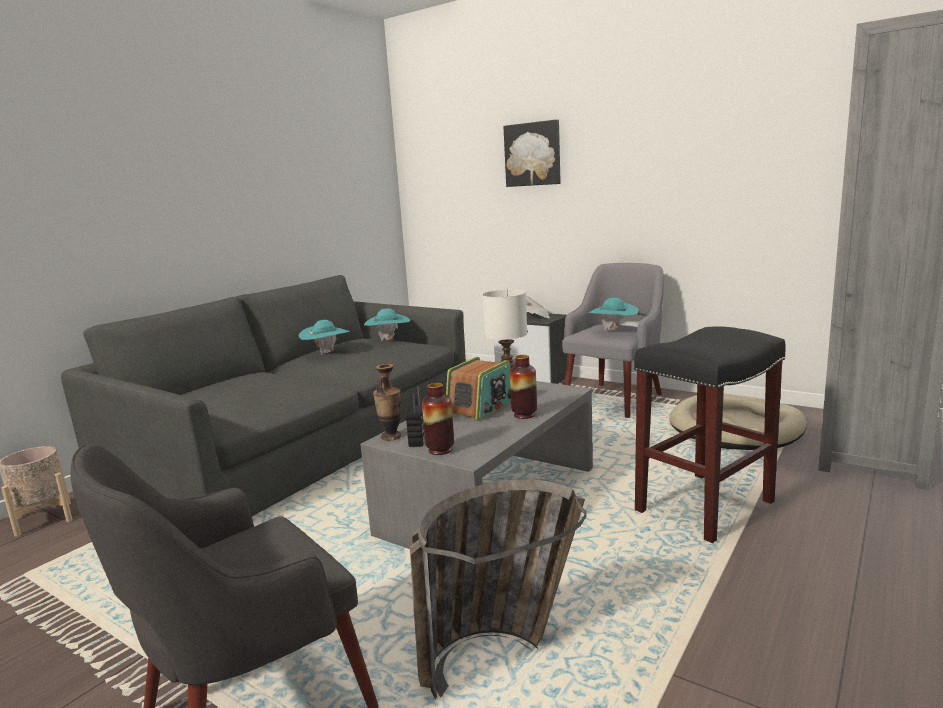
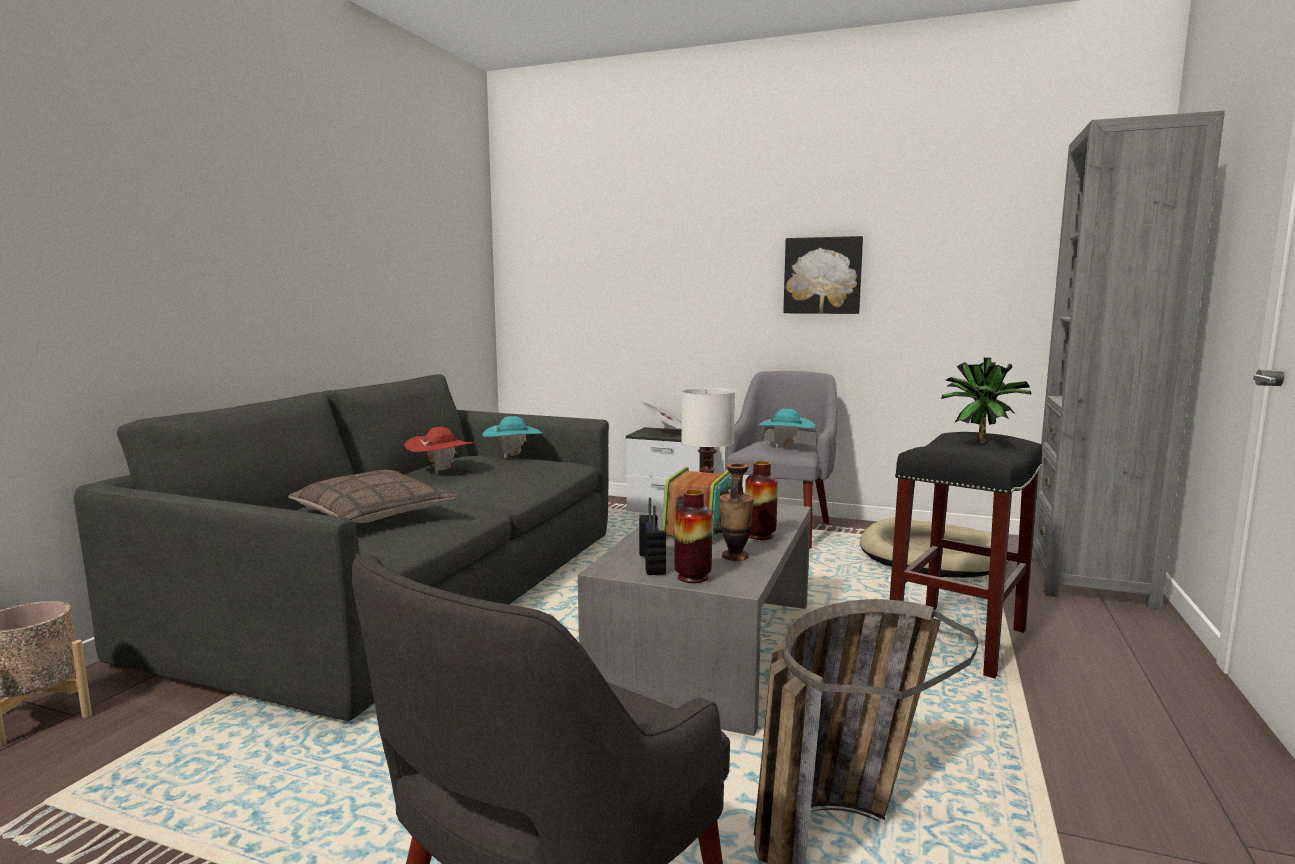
camera: 15 degrees left, 5 degrees down
(254, 390) = (374, 514): none -> pillow
(326, 353) = (441, 471): turquoise hat -> red hat
(391, 436) = (613, 565): vase -> vase (735, 556)
(533, 154) = (676, 243): picture -> picture (822, 275)
(720, 338) = (979, 442): none -> potted plant

